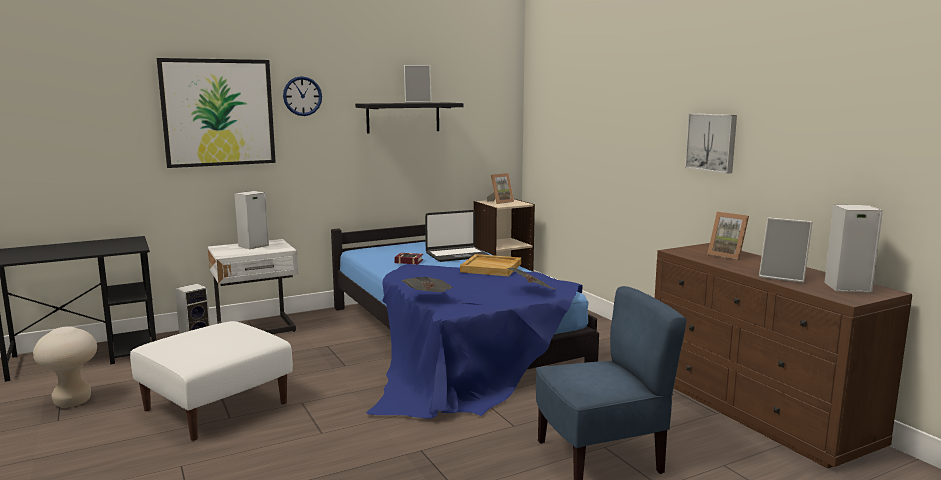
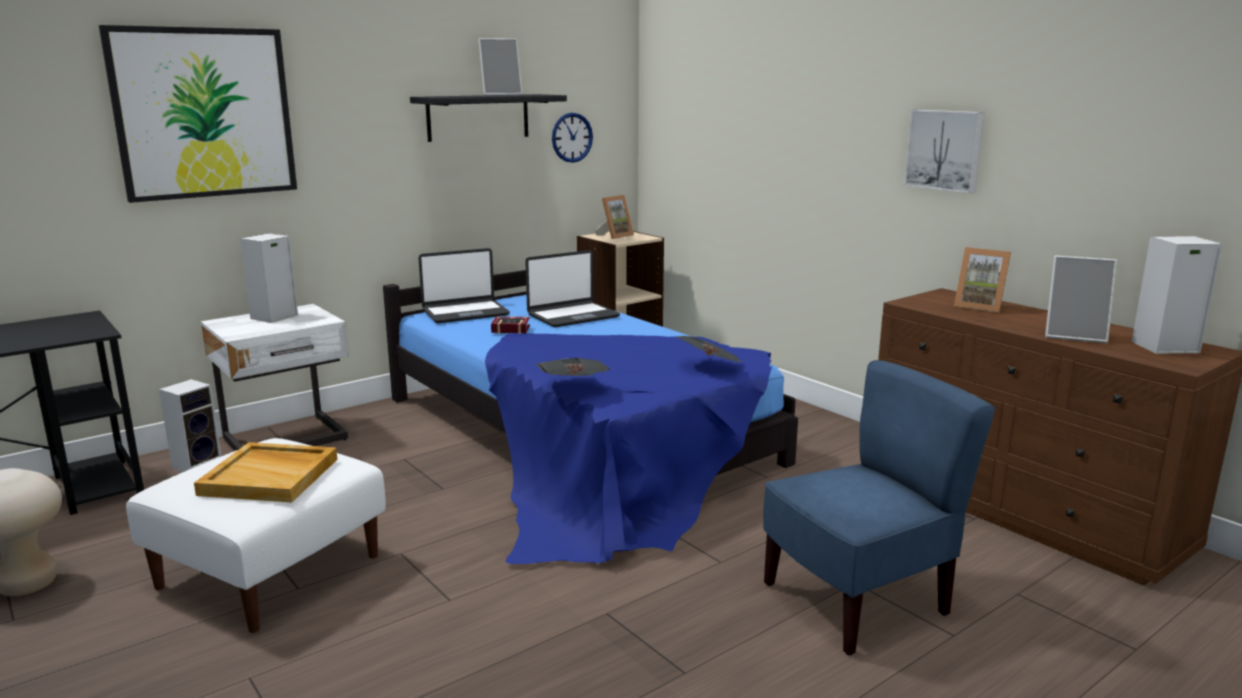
camera: 10 degrees left, 5 degrees up
(302, 96) = (332, 86): wall clock -> wall clock (572, 137)
(384, 250) = (465, 313): none -> laptop
(491, 268) = (634, 333): beige tray -> beige tray (271, 476)

